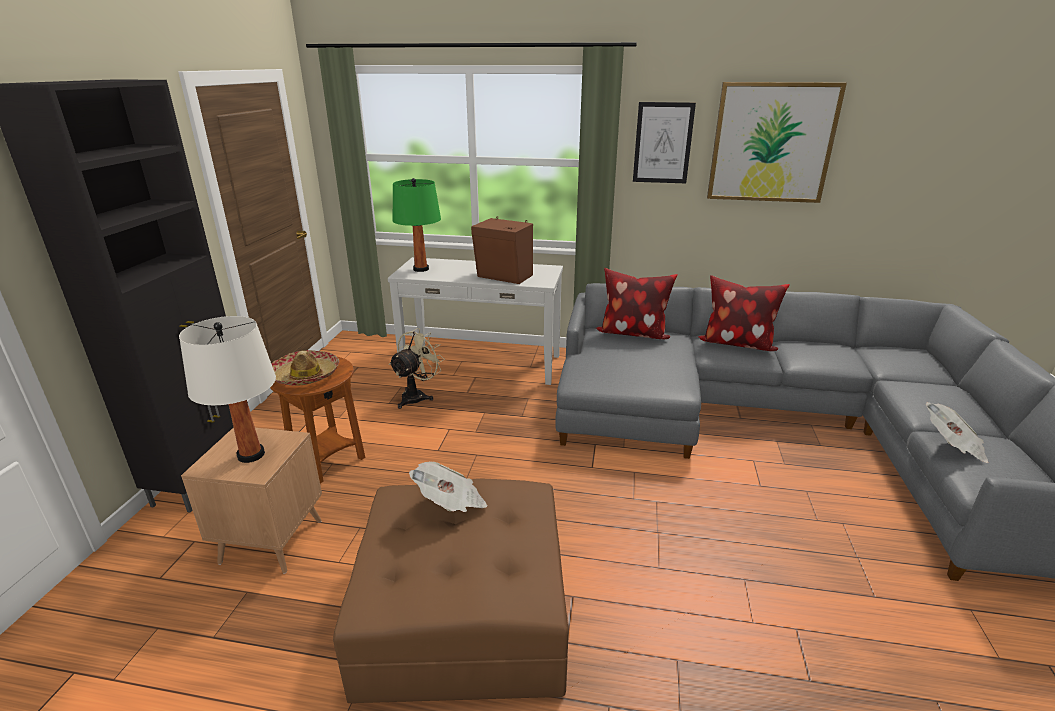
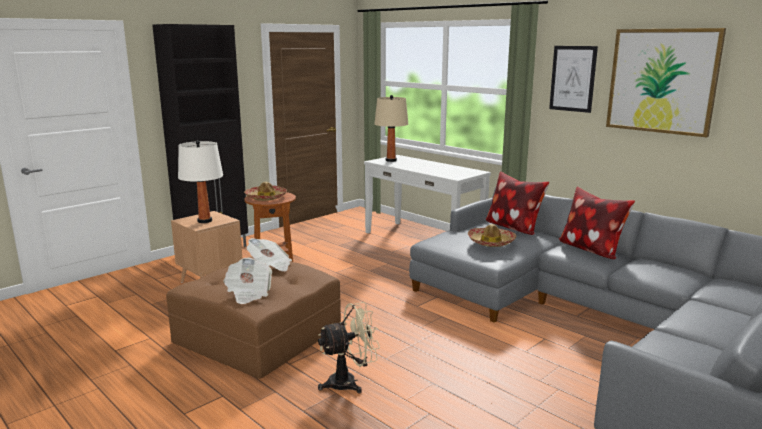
camera: 35 degrees right, 10 degrees down
(417, 396) = (359, 246): beige fan -> beige fan (349, 382)
(421, 269) = (391, 160): green table lamp -> beige table lamp
(504, 277) = (436, 171): brown speaker -> none
(647, 362) = (491, 242): none -> hat
(952, 446) = (658, 339): newspaper -> newspaper (248, 293)

